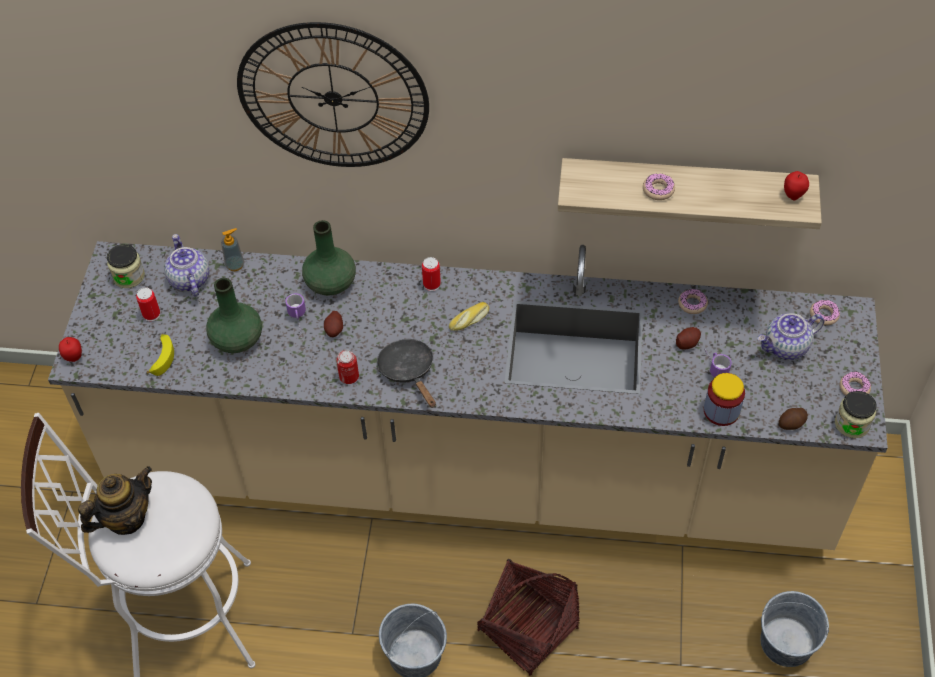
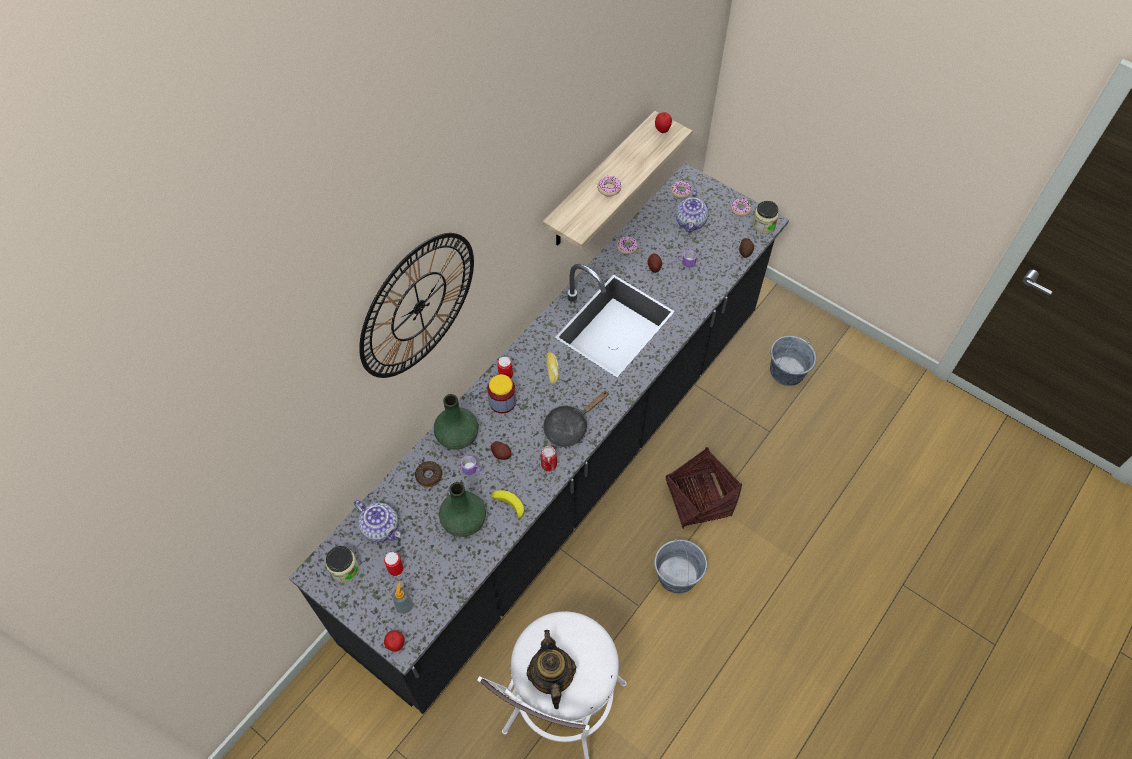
camera: 60 degrees left, 5 degrees up
(162, 357) = (443, 579): banana -> banana (508, 505)
(189, 279) = (381, 528): teapot -> teapot turned 150 degrees counterclockwise
(235, 265) = (392, 490): soap dispenser -> soap dispenser (404, 606)
(269, 285) = (429, 476): none -> donut
(409, 371) = (569, 426): black frying pan -> black frying pan turned 45 degrees counterclockwise
(471, 472) = (566, 469): beige counter -> black counter
(721, 411) = (714, 278): jar -> jar (502, 401)

